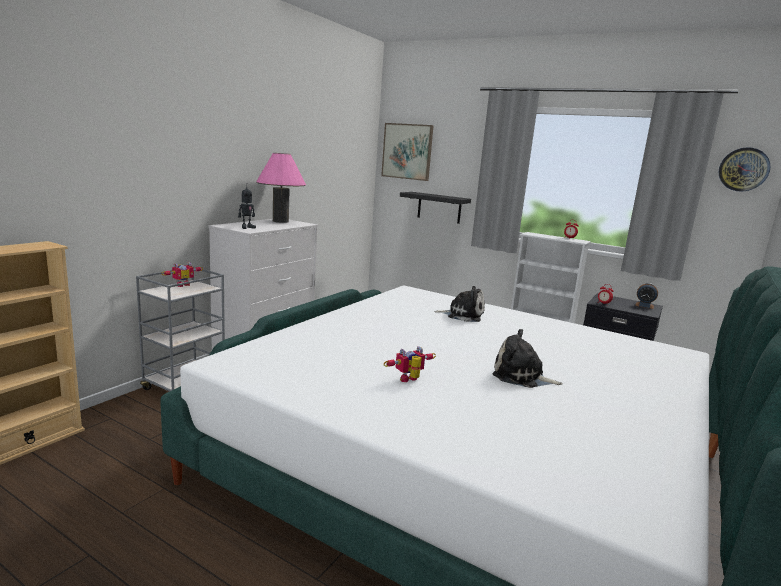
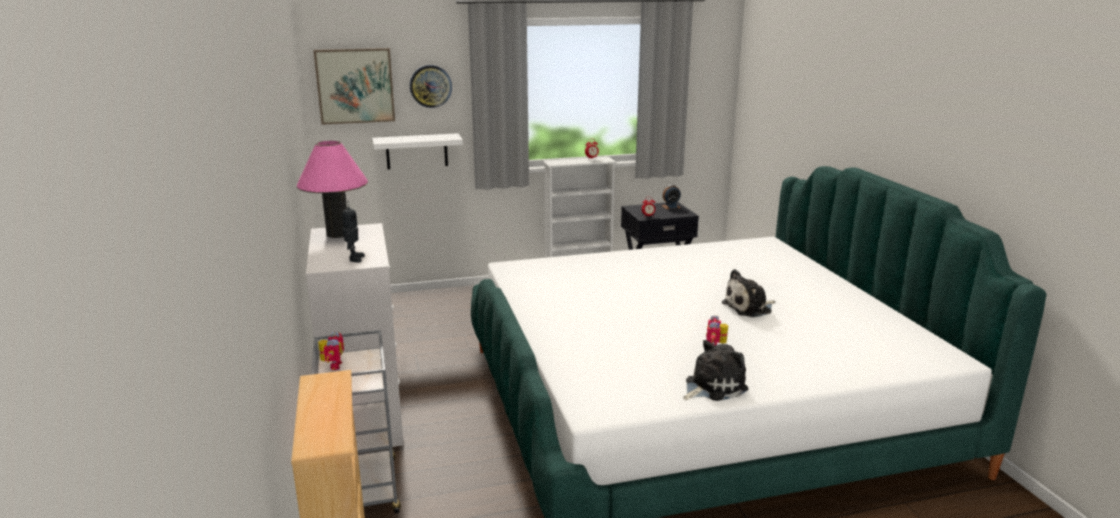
camera: 45 degrees left, 5 degrees up
(439, 207) = (416, 151): black shelf -> white shelf
(463, 315) = (606, 273): plush toy -> plush toy (712, 386)
(743, 169) = (711, 66): wall clock -> wall clock (430, 86)

